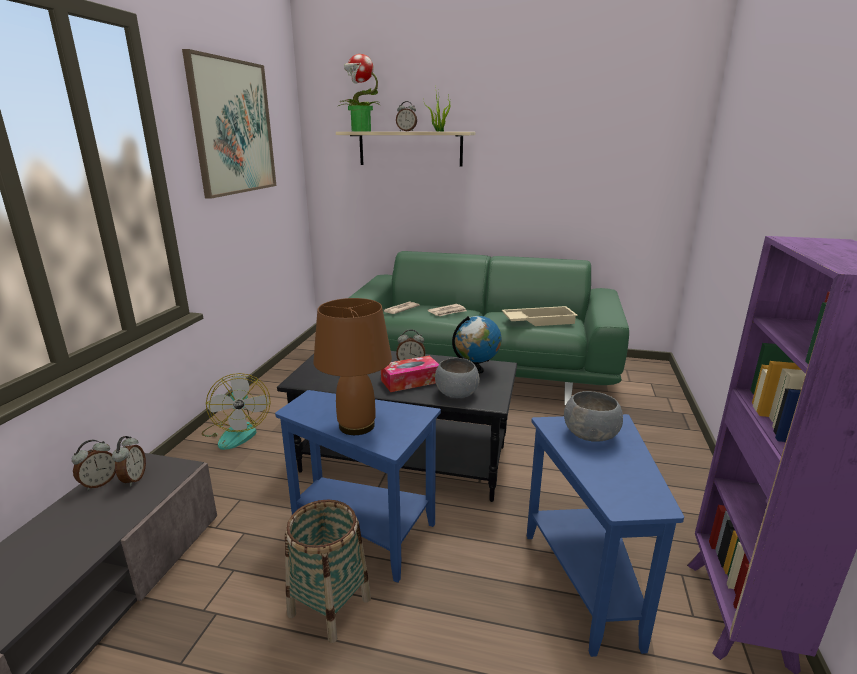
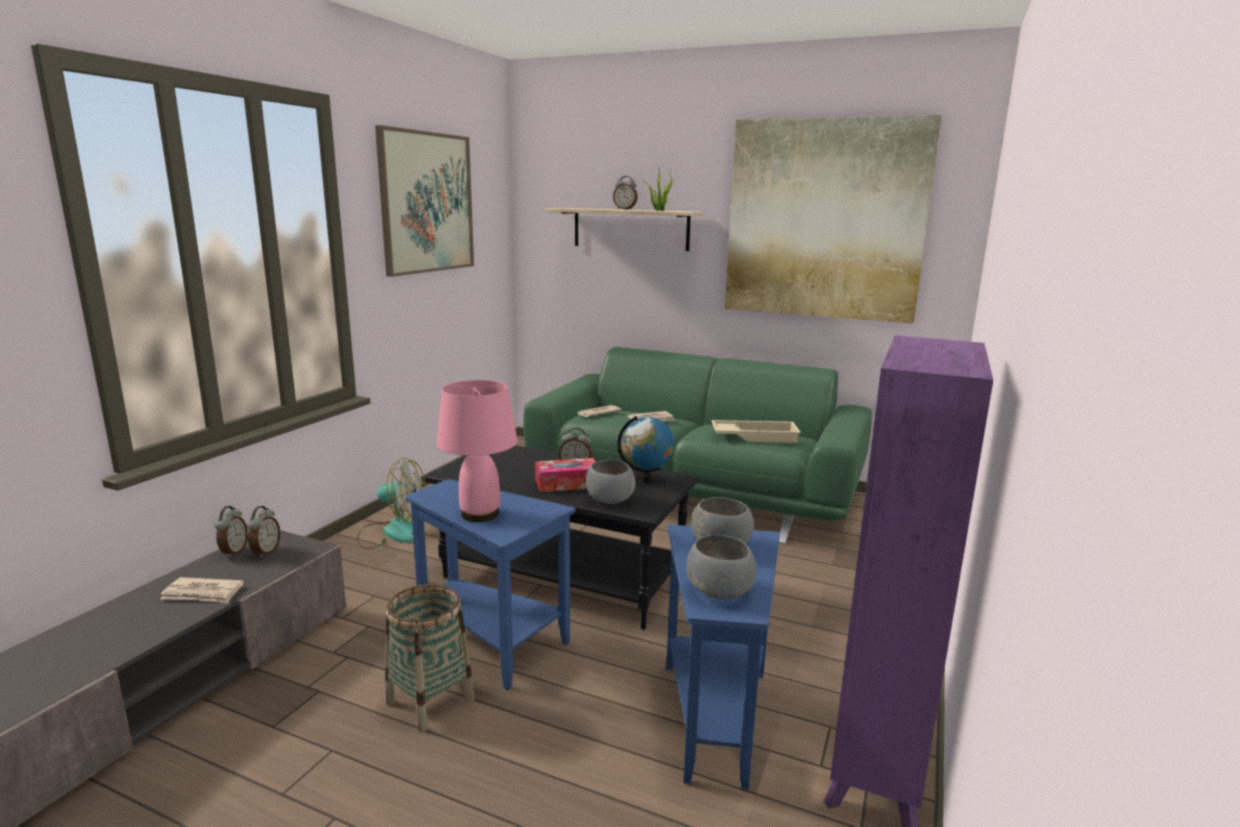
camera: 10 degrees right, 5 degrees down
(80, 537) = (203, 593): none -> newspaper
(99, 483) = (233, 552): alarm clock -> alarm clock turned 45 degrees counterclockwise
(237, 432) = (392, 532): fan -> fan turned 75 degrees counterclockwise
(357, 426) = (480, 514): brown table lamp -> pink table lamp
(360, 131) = (573, 208): potted plant -> none
(578, 136) = (824, 220): none -> picture
(621, 486) = (720, 592): none -> grey bowl

